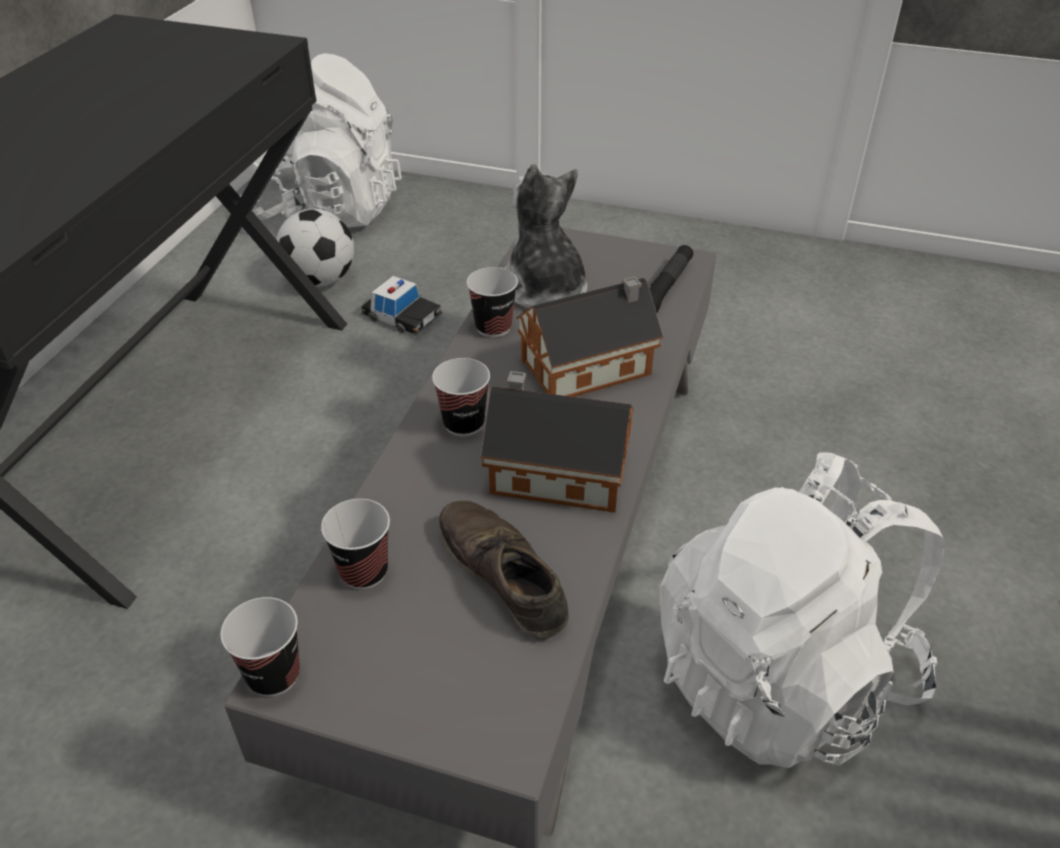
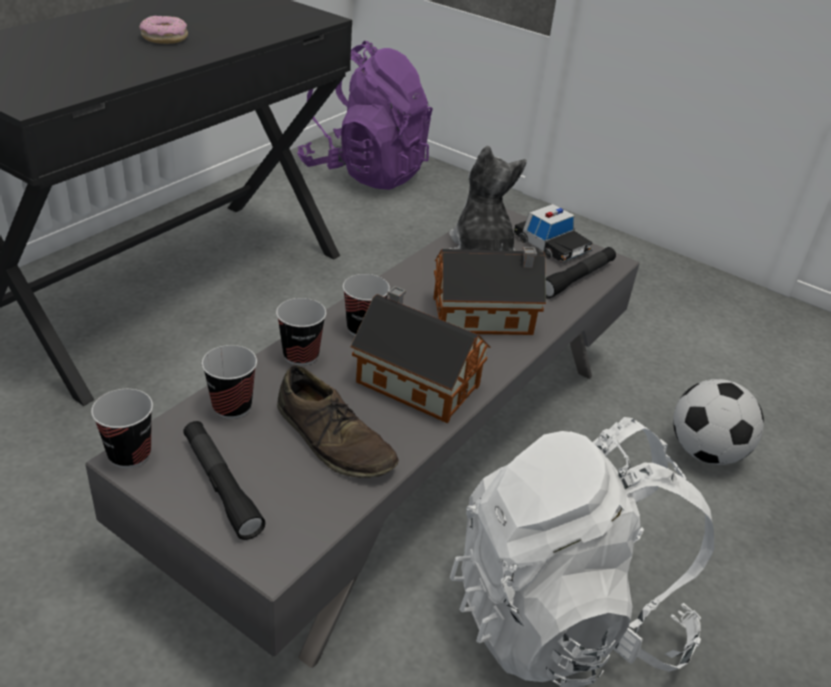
camera: 15 degrees right, 5 degrees down
(90, 118) = (165, 38): none -> donut
(321, 280) = (335, 220): football -> football (705, 452)
(326, 209) = (365, 172): white backpack -> purple backpack
(402, 316) = (384, 261): toy car -> toy car (551, 245)
(404, 677) = (221, 485): none -> black flashlight
(493, 327) = (424, 269): cup -> cup (301, 355)
(502, 574) = (334, 439): brown shoe -> brown shoe turned 150 degrees clockwise

